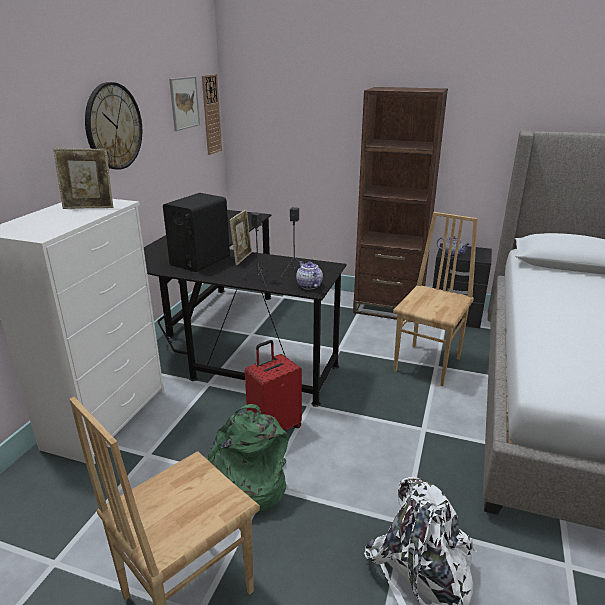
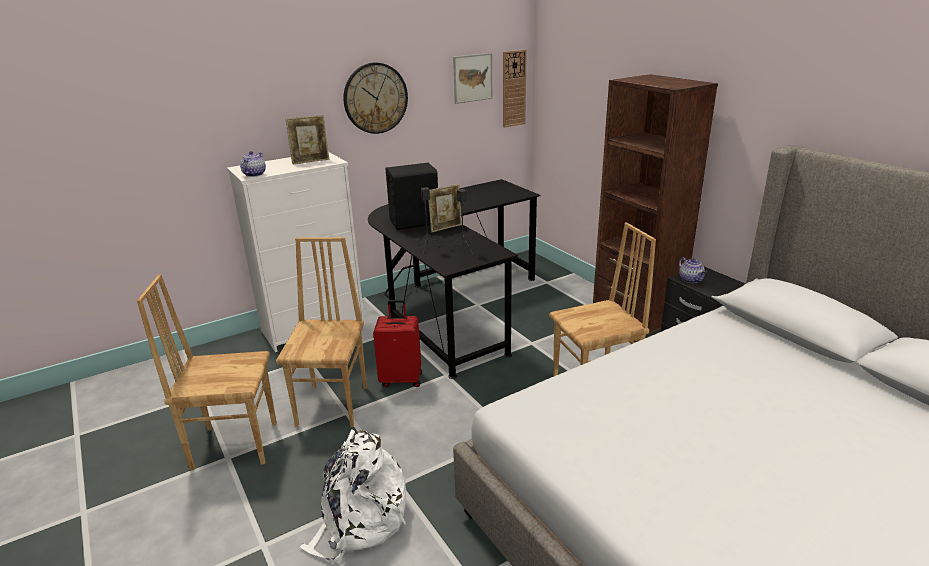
camera: 40 degrees right, 0 degrees up
(89, 208) = (311, 161): picture frame -> picture frame turned 60 degrees counterclockwise
(243, 485) = (334, 405): green backpack -> brown chair
(308, 285) = (453, 263): teapot -> teapot (254, 174)

